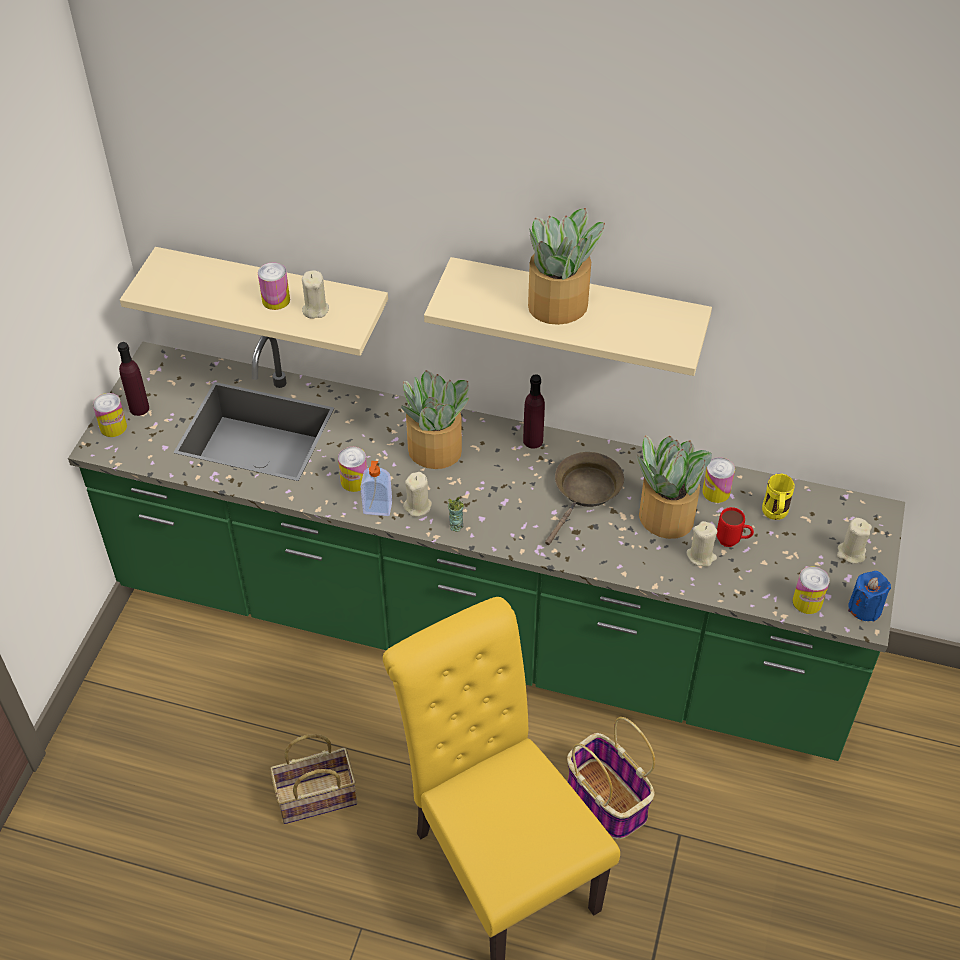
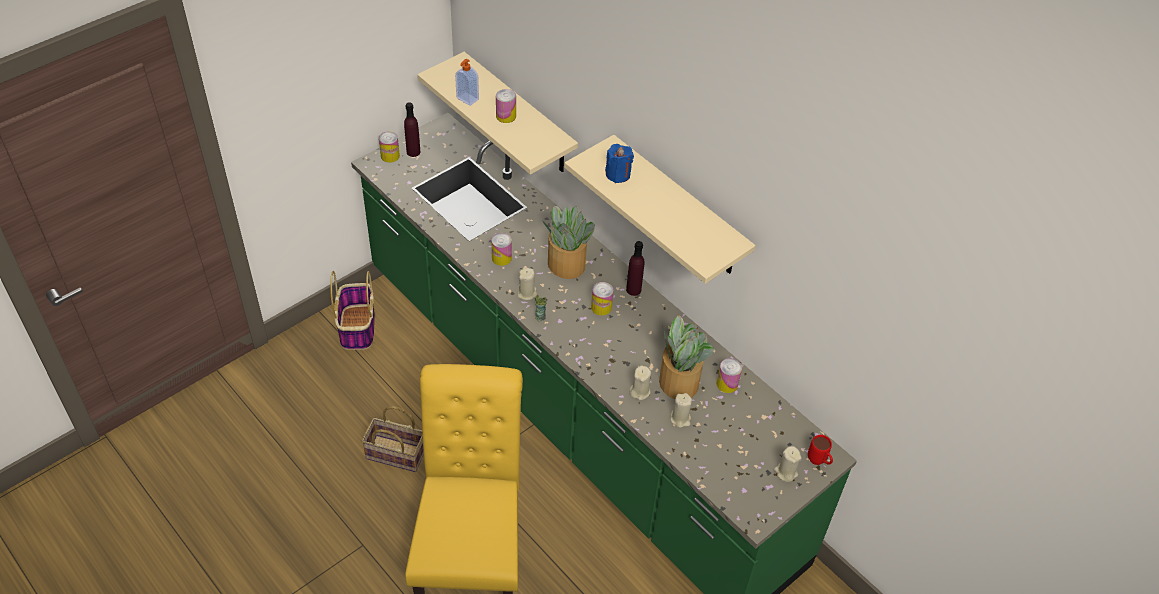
camera: 30 degrees right, 0 degrees up
(315, 309) = (524, 133): beige candle -> beige candle (639, 391)
(377, 509) = (501, 282): soap dispenser -> soap dispenser (467, 99)
(559, 305) = (654, 196): potted plant -> none
(585, 492) = (639, 339): brown frying pan -> none
(605, 799) = (568, 559): basket -> basket (357, 327)
(732, 542) = (709, 421): red mug -> red mug (818, 462)
(774, 515) = (754, 420): yellow mug -> none
(807, 602) = (726, 486): can -> can (601, 307)
(865, 608) = (763, 512): blue candle -> blue candle (618, 174)

